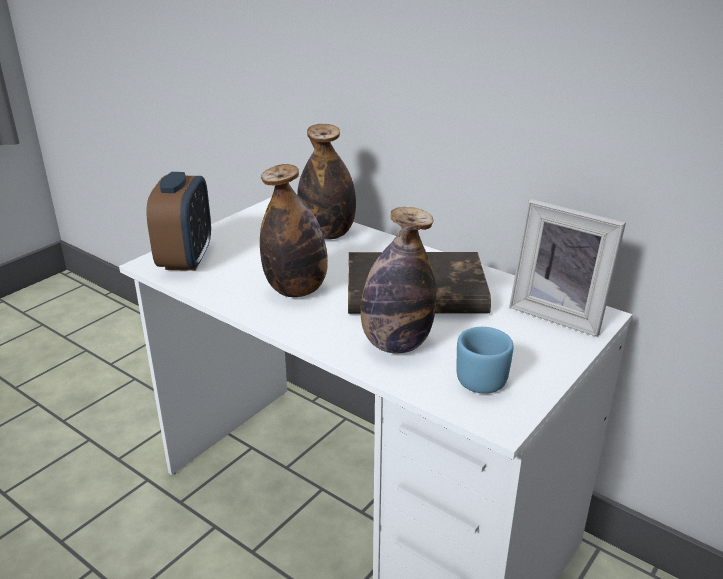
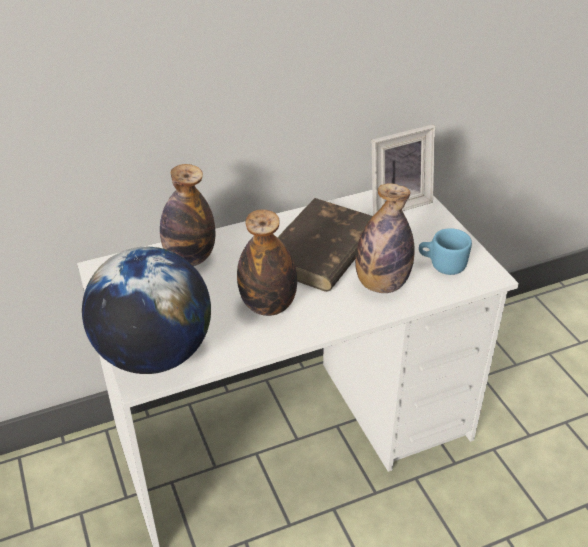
camera: 60 degrees left, 10 degrees up
(186, 259) = (154, 354): alarm clock -> globe

